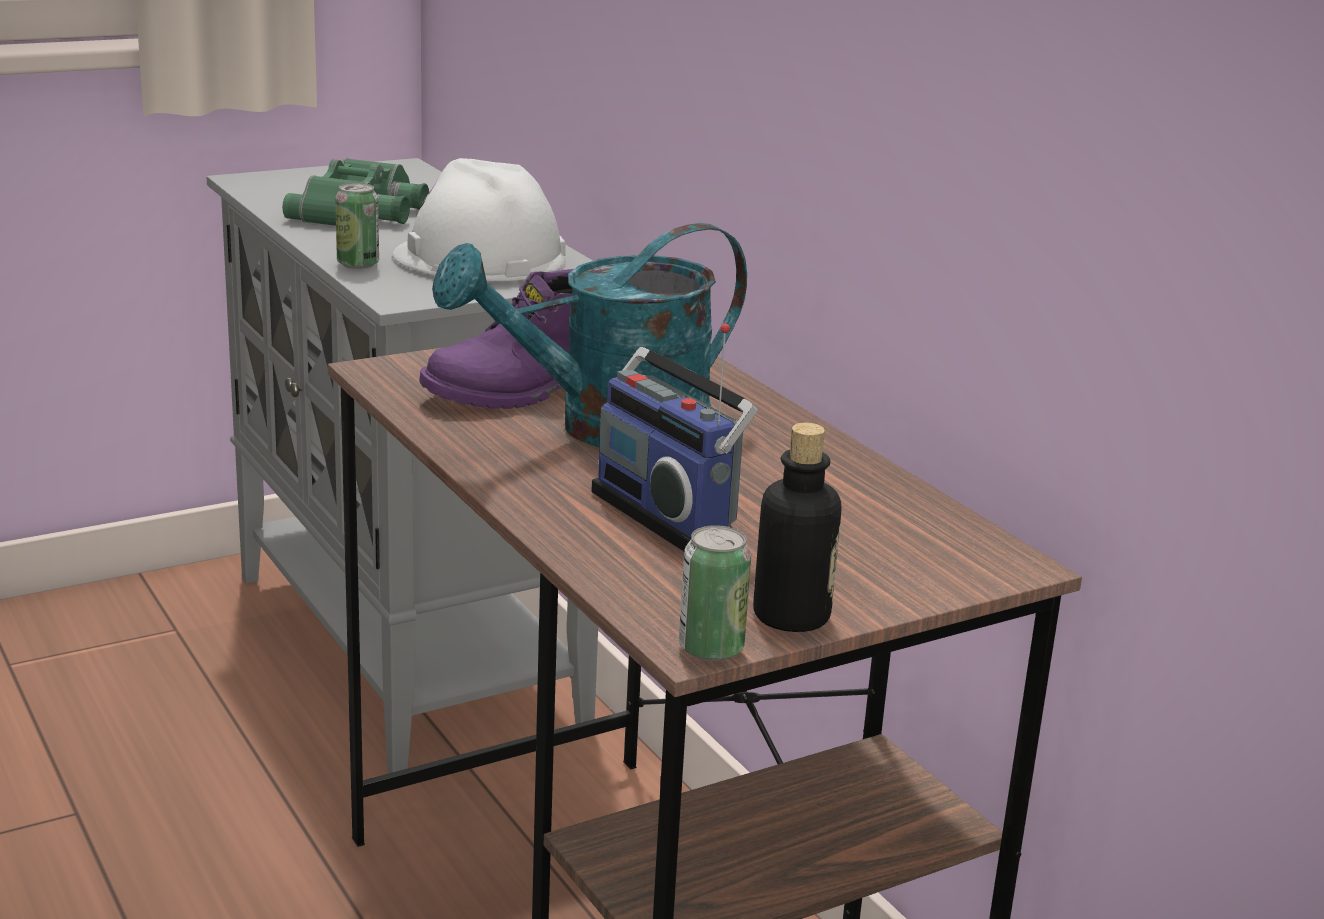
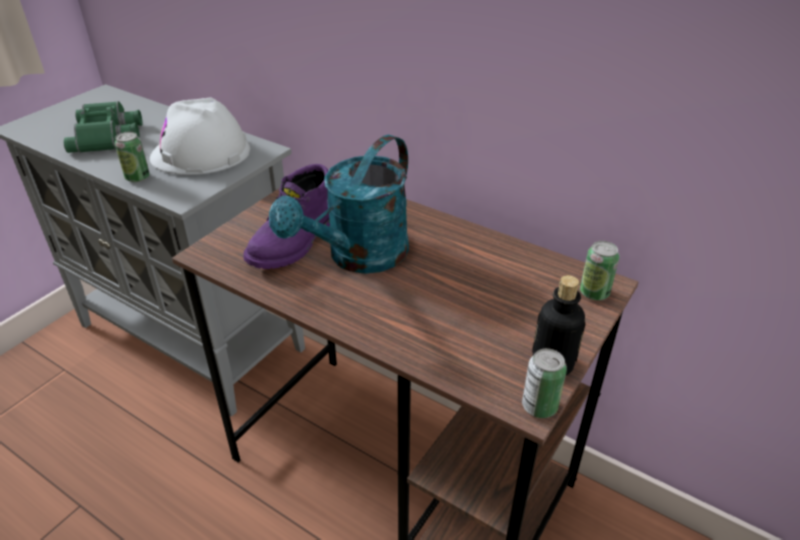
camera: 25 degrees left, 15 degrees up
(671, 515) = (439, 311): radio -> none
(973, 566) = (594, 293): none -> can

